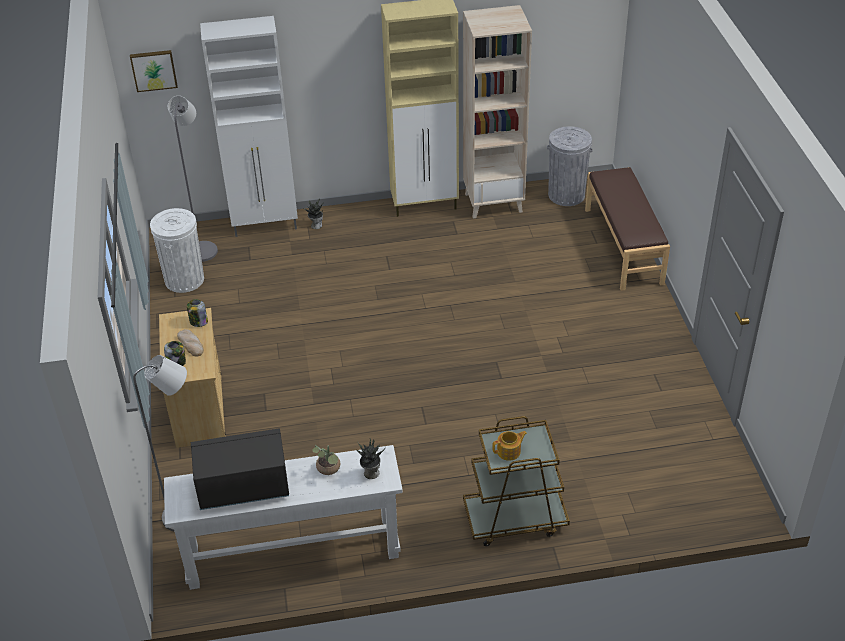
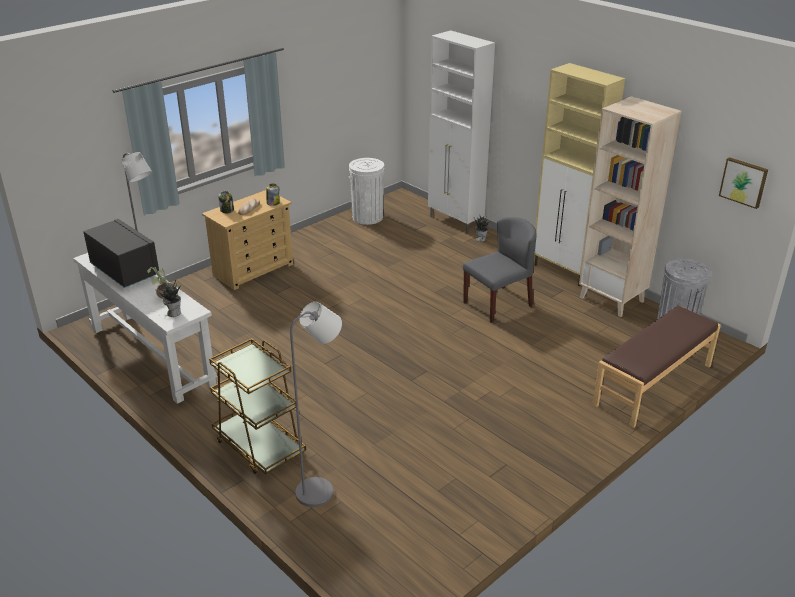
camera: 55 degrees right, 10 degrees down
(154, 70) = (422, 59): picture -> picture (744, 182)
(204, 248) = (405, 211): grey floor lamp -> grey floor lamp (321, 490)
(436, 270) = (498, 304): none -> grey chair
(509, 451) = (242, 364): teapot -> none

